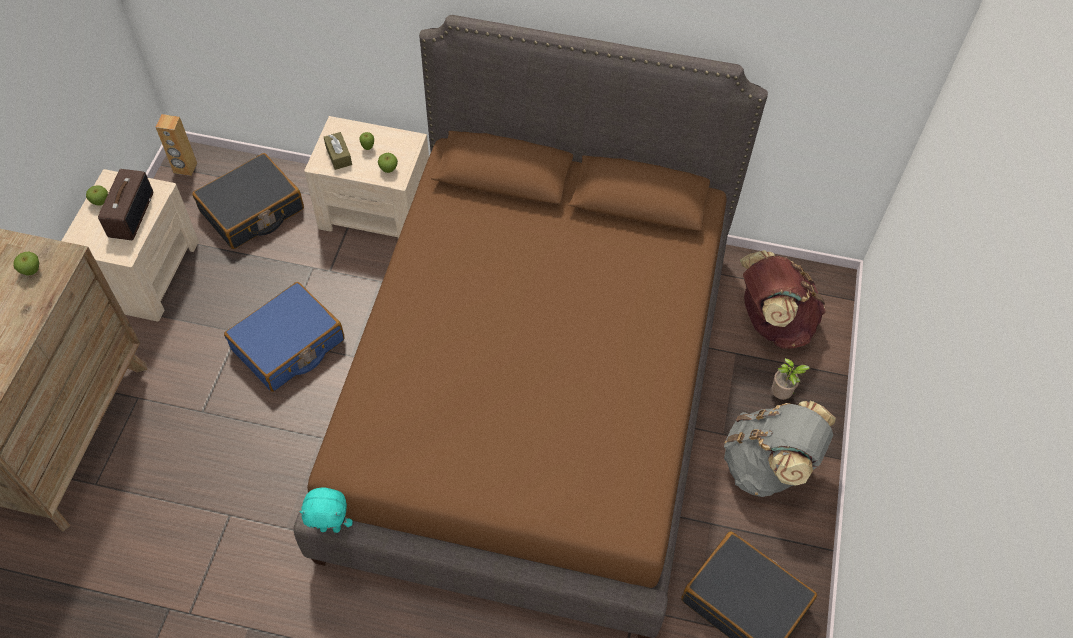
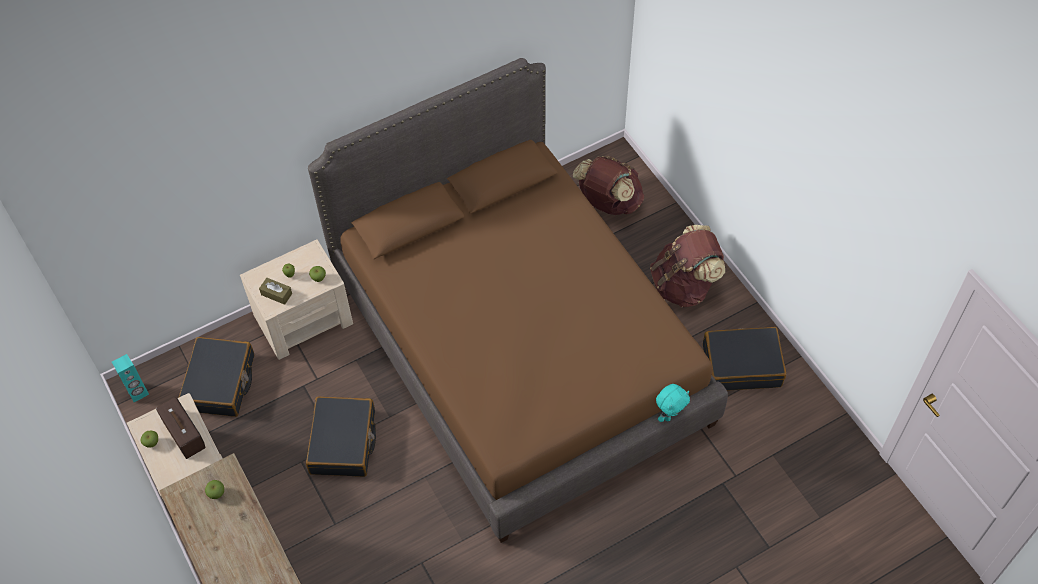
camera: 40 degrees left, 0 degrees up
(185, 168) = (138, 393): brown speaker -> turquoise speaker
(288, 345) = (343, 442): blue suitcase -> black suitcase
(331, 527) = (517, 498): turquoise plush toy -> turquoise plush toy (670, 415)
(767, 466) = (684, 285): grey backpack -> brown backpack
(781, 395) = (653, 240): potted plant -> none

